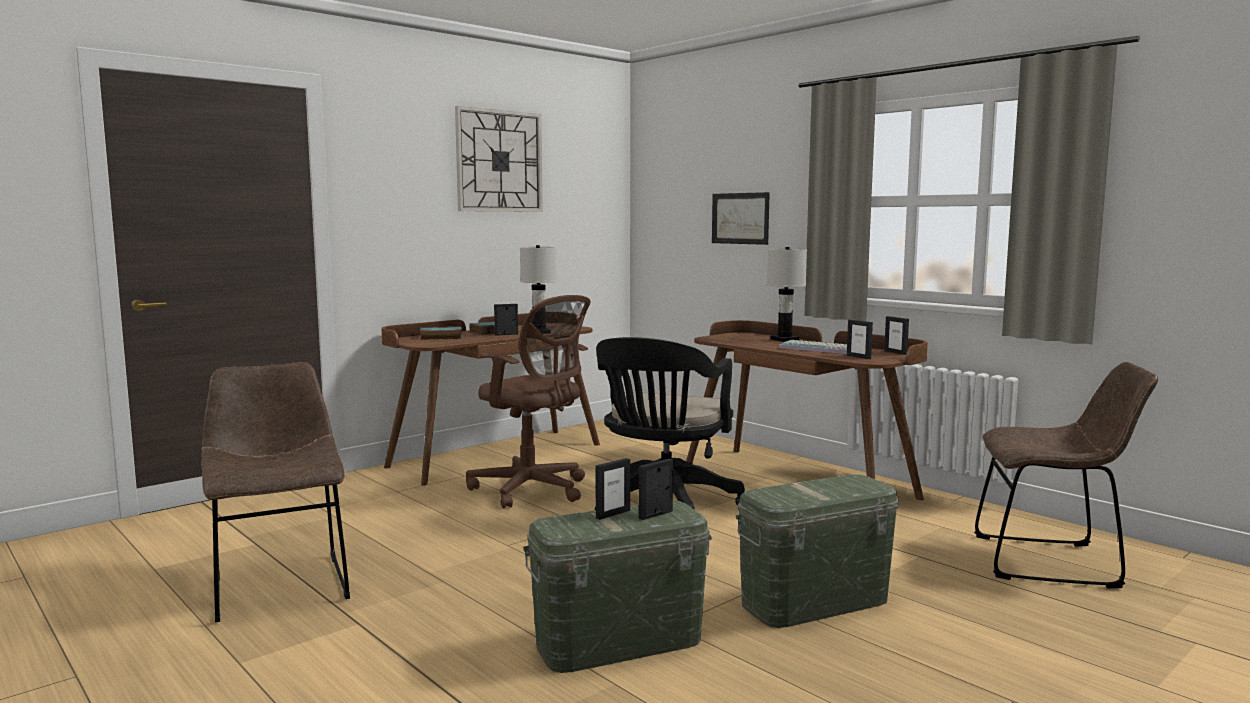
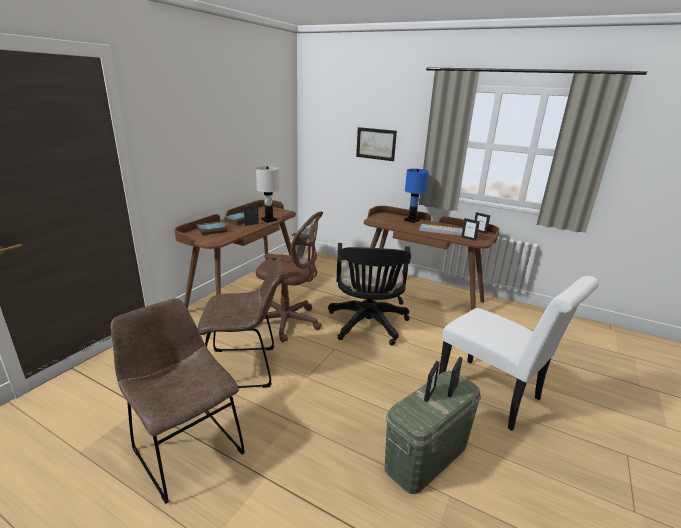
camera: 20 degrees left, 15 degrees up
(499, 161) = (231, 105): wall clock -> none
(784, 339) = (412, 220): white table lamp -> blue table lamp
(815, 602) = (494, 396): green storage box -> white chair
(1053, 562) = (567, 342): brown chair -> brown chair (246, 368)

